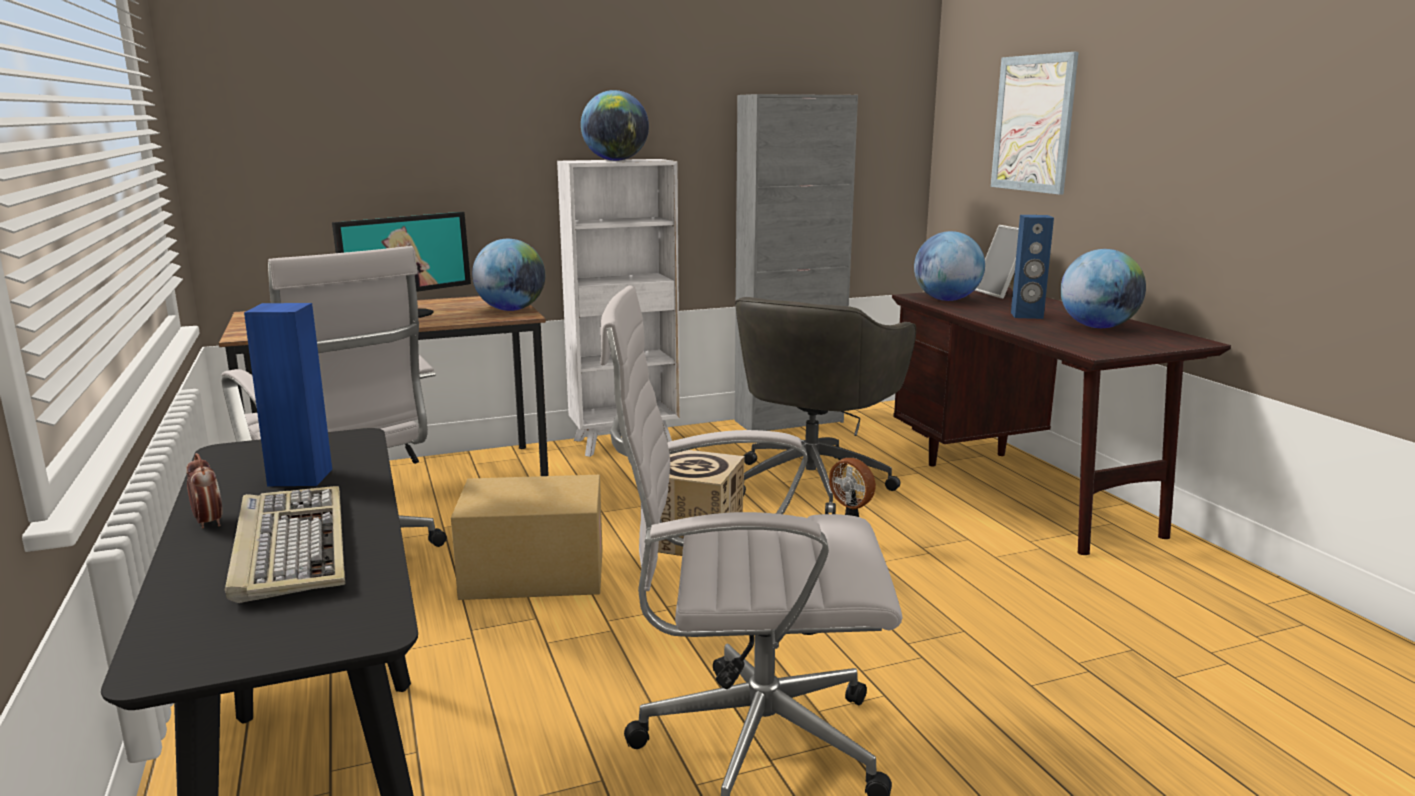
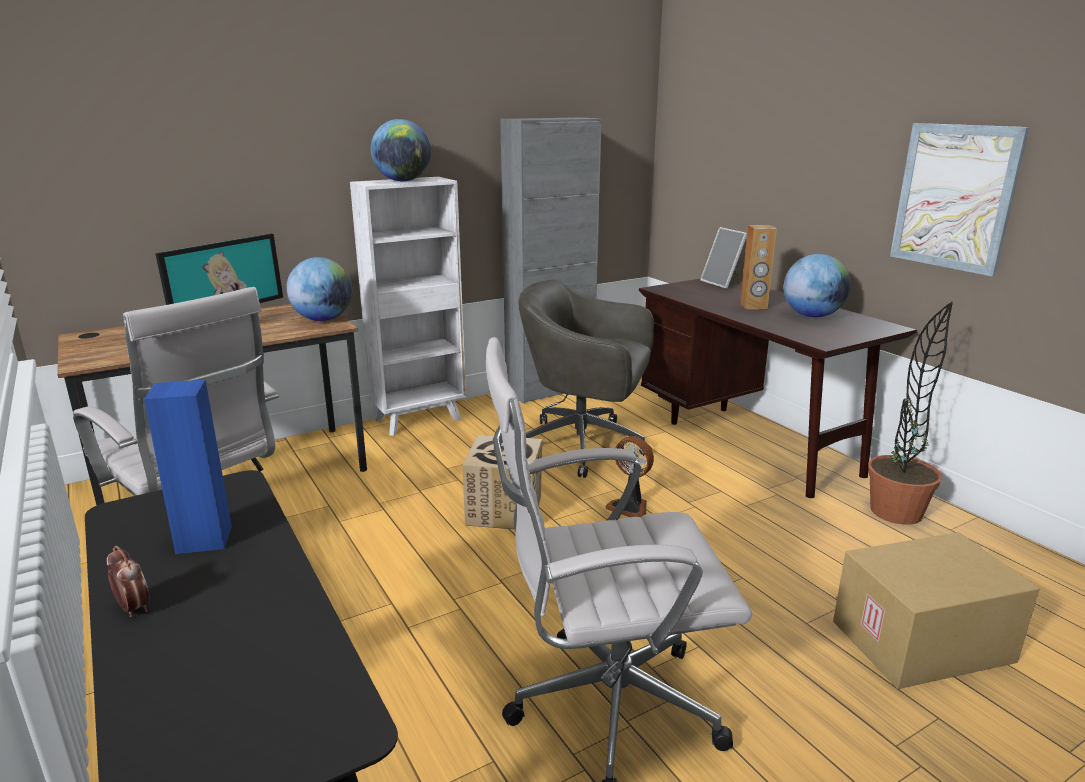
camera: 10 degrees left, 5 degrees up
(289, 546) = (227, 631): keyboard -> none
(532, 575) = (376, 559): cardboard box -> cardboard box (922, 643)
(812, 481) = (585, 446): grey office chair -> grey office chair turned 90 degrees clockwise
(946, 300) = (684, 292): globe -> none
(1027, 315) = (753, 306): blue speaker -> brown speaker
(1033, 123) = (745, 144): picture -> picture (954, 197)
(1195, 579) = (896, 512): none -> potted plant

